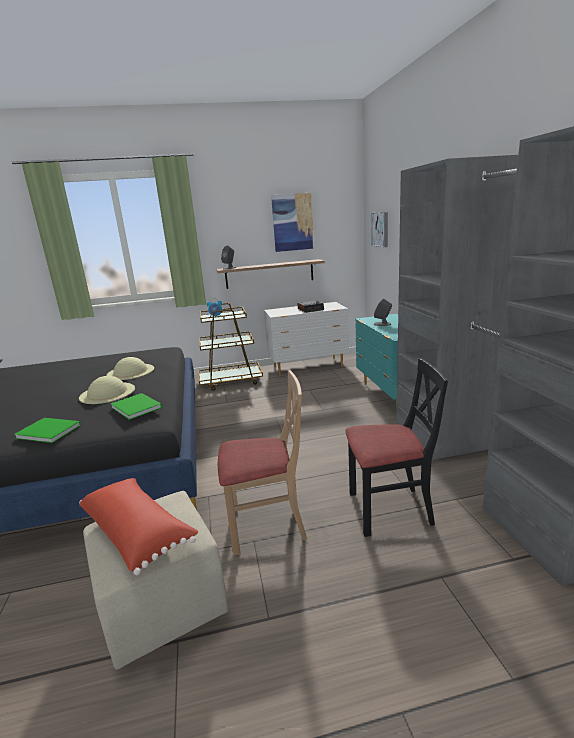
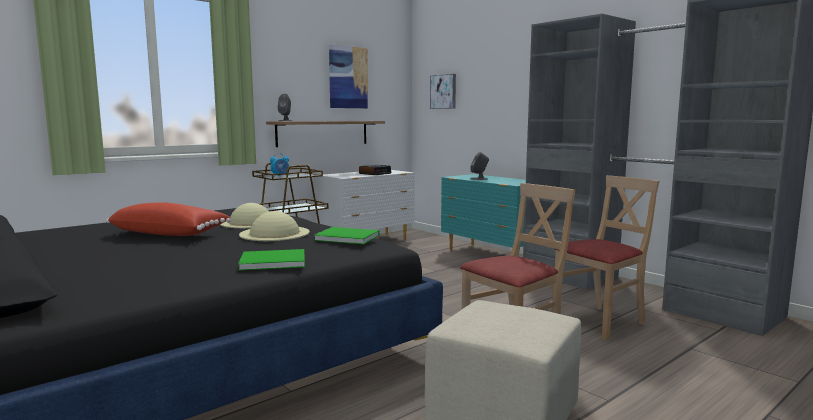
camera: 30 degrees left, 10 degrees down
(138, 533) = (502, 322): red pillow -> red pillow (170, 234)
(390, 509) = (600, 322): black chair -> beige chair

